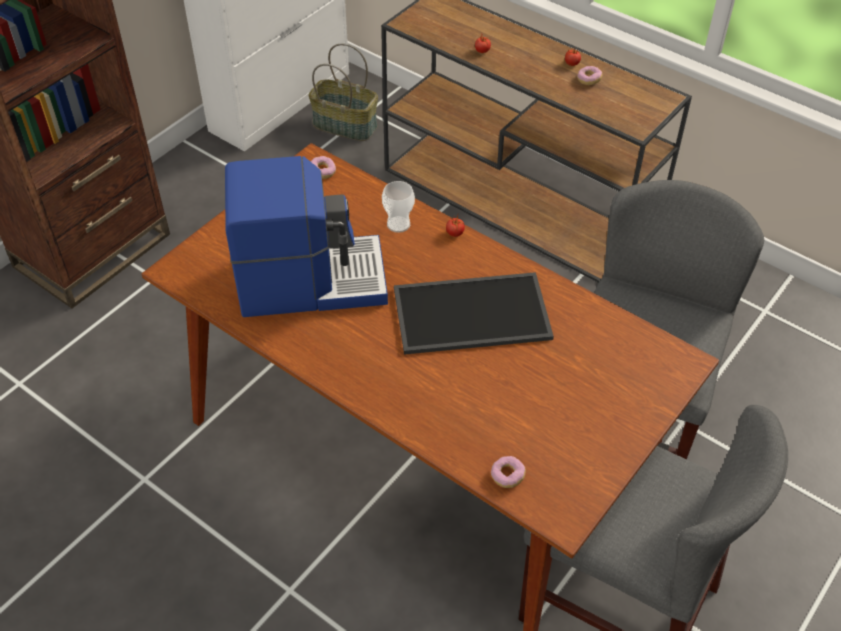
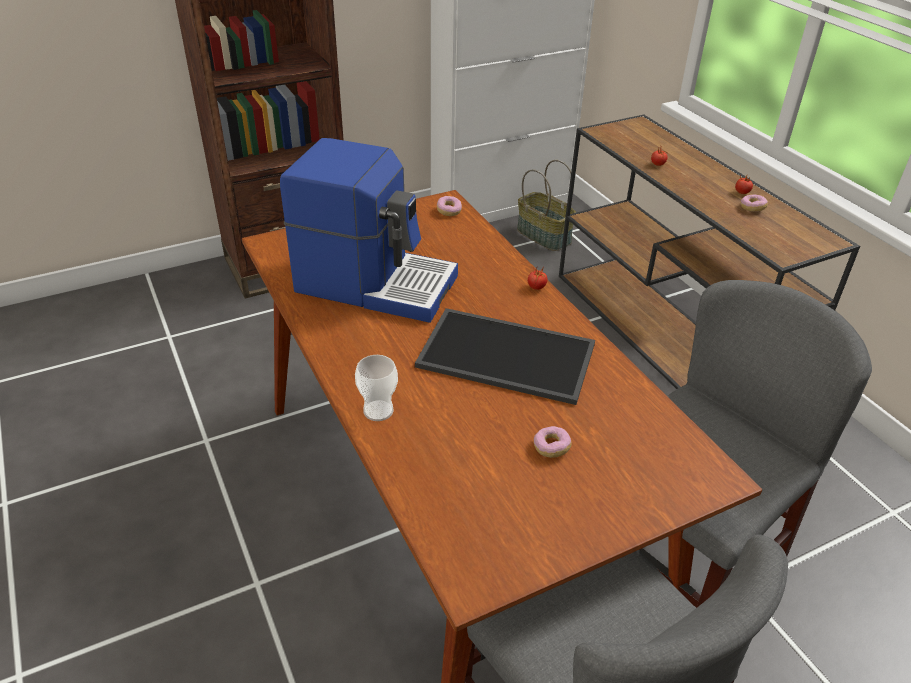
camera: 25 degrees right, 10 degrees down
(398, 224) = (487, 266): cup -> cup (378, 411)
(507, 476) = (438, 514): donut -> donut (551, 448)

